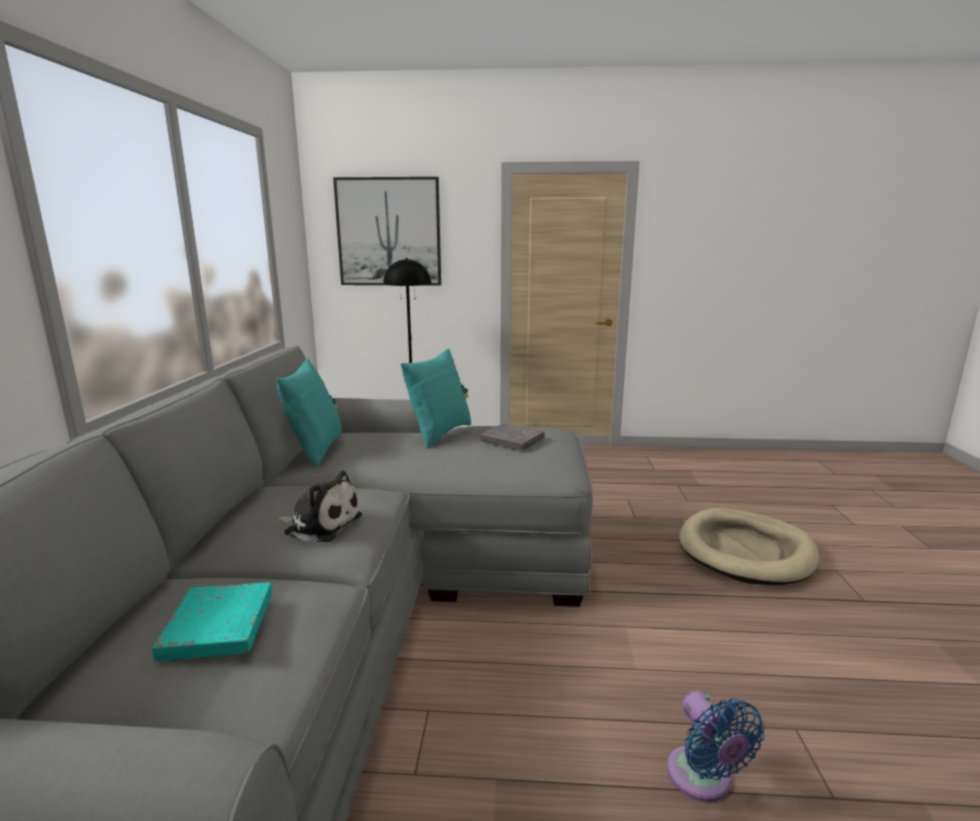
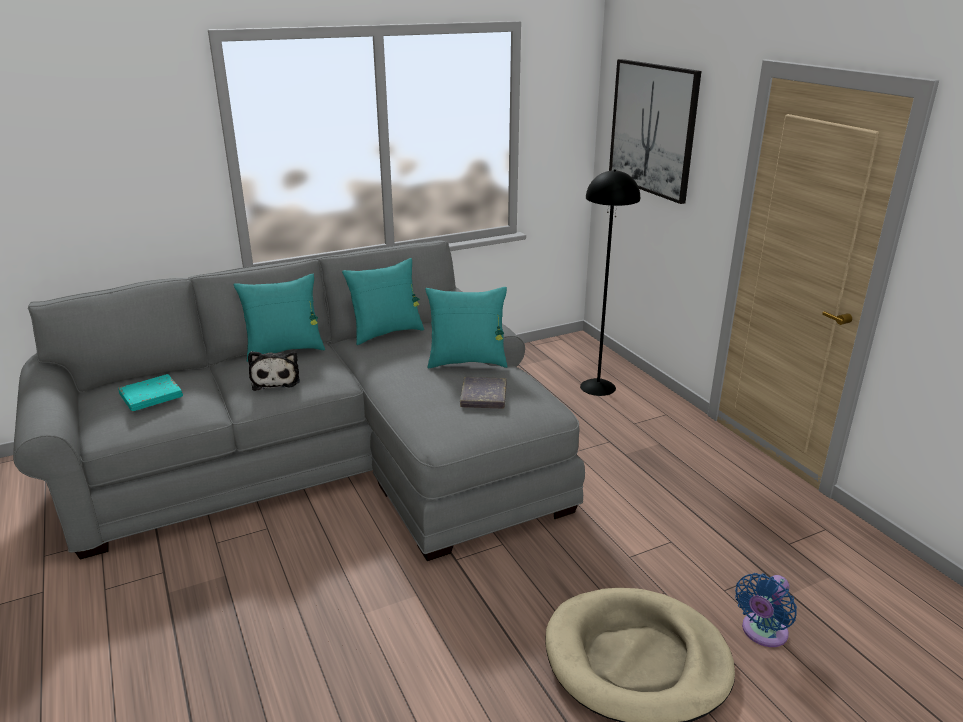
camera: 60 degrees right, 10 degrees up
(253, 505) = (284, 351): none -> turquoise pillow
(702, 780) = (262, 671): blue fan -> blue fan (762, 633)

